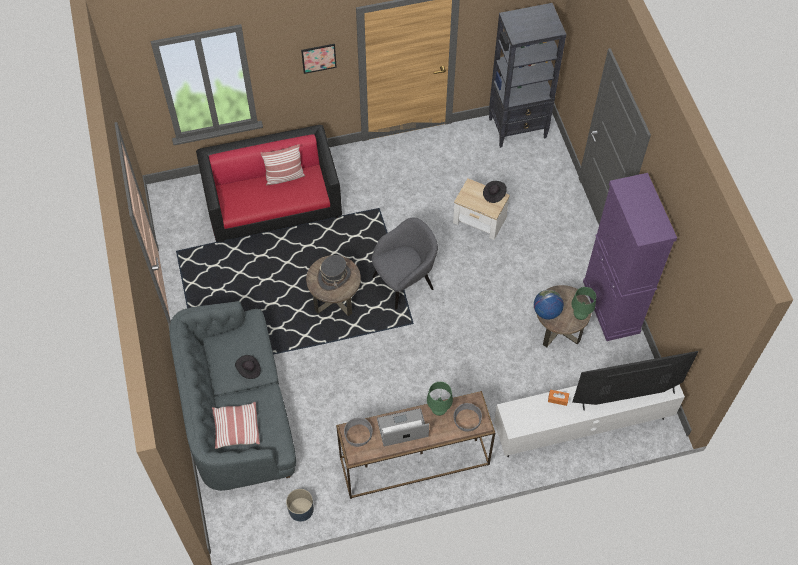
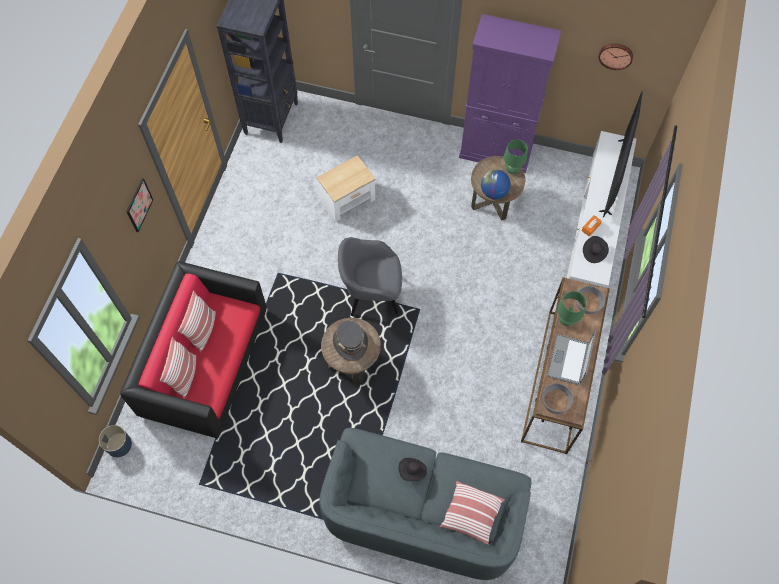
camera: 60 degrees left, 5 degrees up
(241, 186) = (184, 376): none -> pillow
(300, 509) = (555, 503): blue planter -> blue planter (118, 445)
(404, 282) = (371, 294): grey armchair -> grey armchair turned 90 degrees counterclockwise
(494, 195) = (349, 166): black hat -> black hat (593, 252)
(698, 299) = (616, 55): none -> wall clock

